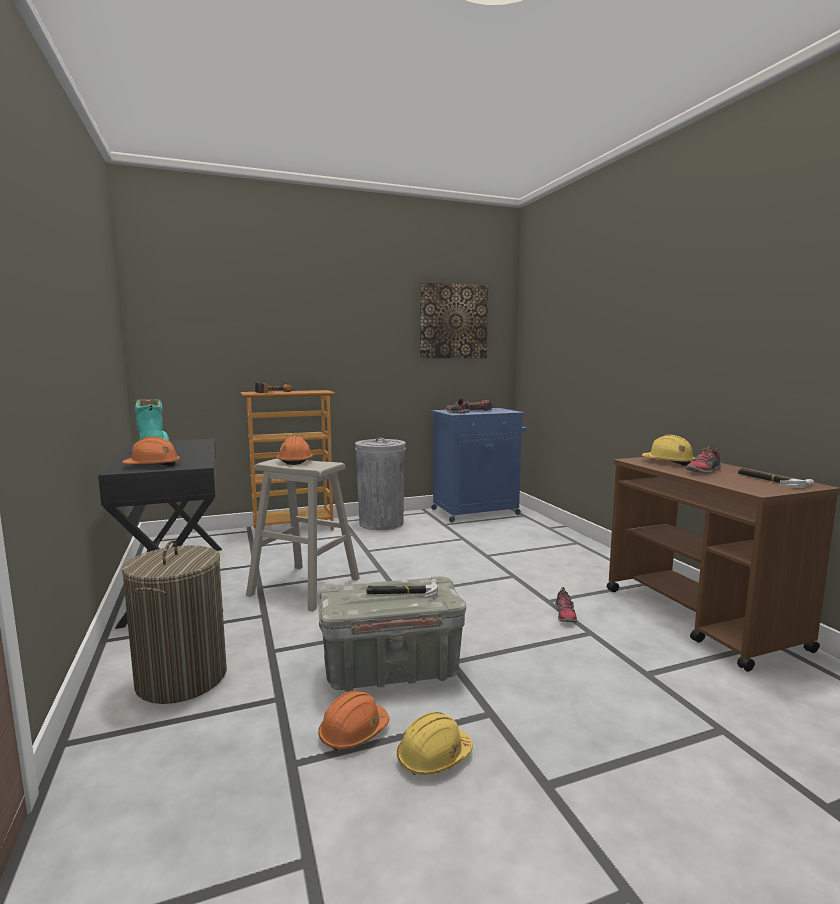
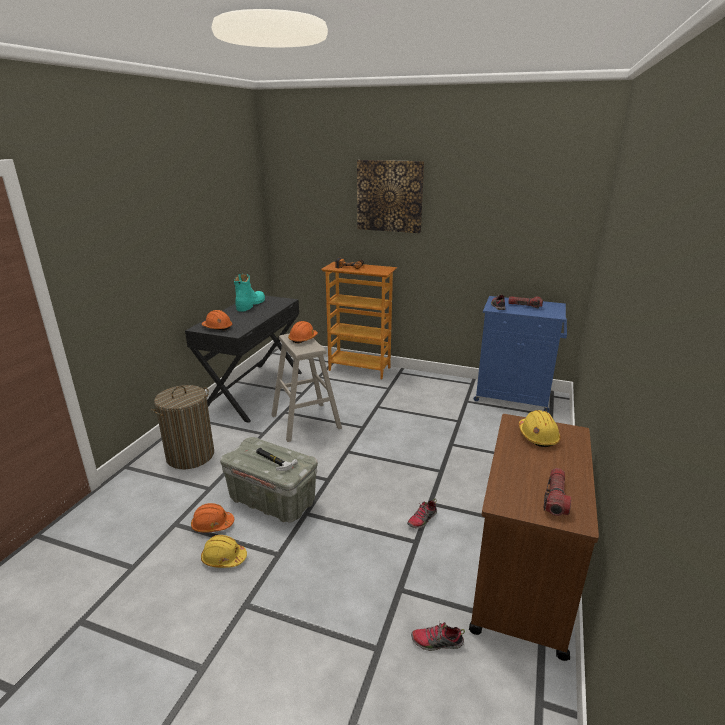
camera: 40 degrees right, 15 degrees up
(381, 523) = (422, 383): grey trash can -> none
(453, 321) = (524, 212): picture -> picture (389, 196)
(704, 471) = (533, 461): shoe -> shoe (436, 642)
(770, 481) = (555, 498): hammer -> flashlight

